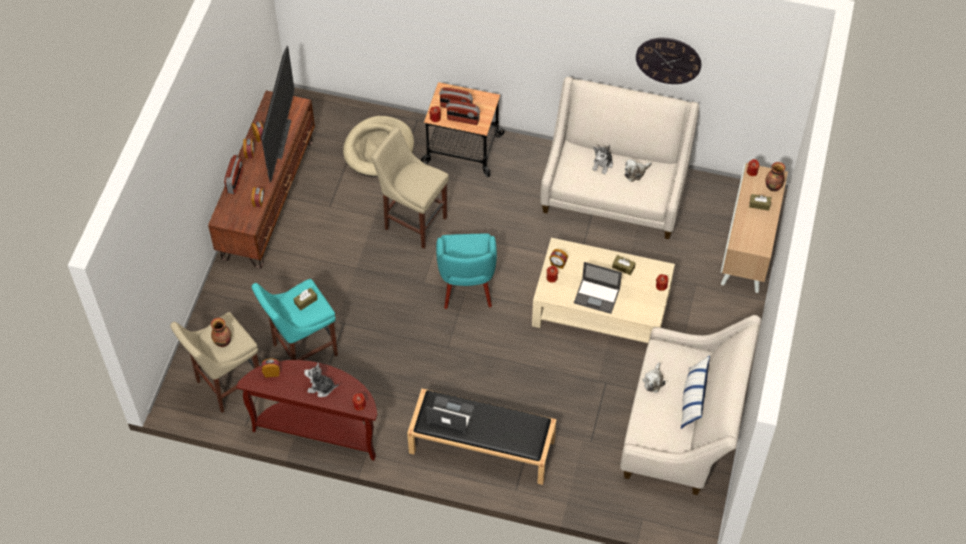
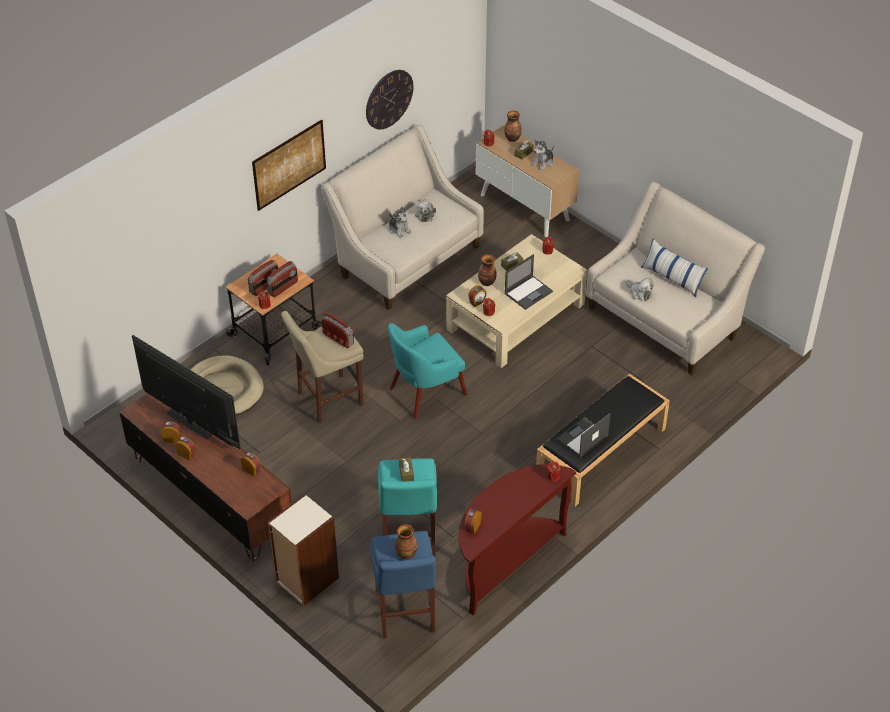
camera: 60 degrees left, 10 degrees down
(223, 303) = (306, 580): none -> bookcase
(226, 385) = (405, 616): beige stool -> blue stool
(235, 181) = (211, 478): radio -> radio (338, 338)
(321, 388) = (515, 496): plush toy -> plush toy (543, 162)
(466, 285) = (425, 392): turquoise armchair -> turquoise armchair turned 120 degrees clockwise
(534, 37) = (289, 164): none -> picture
(587, 259) = (486, 282): none -> vase

